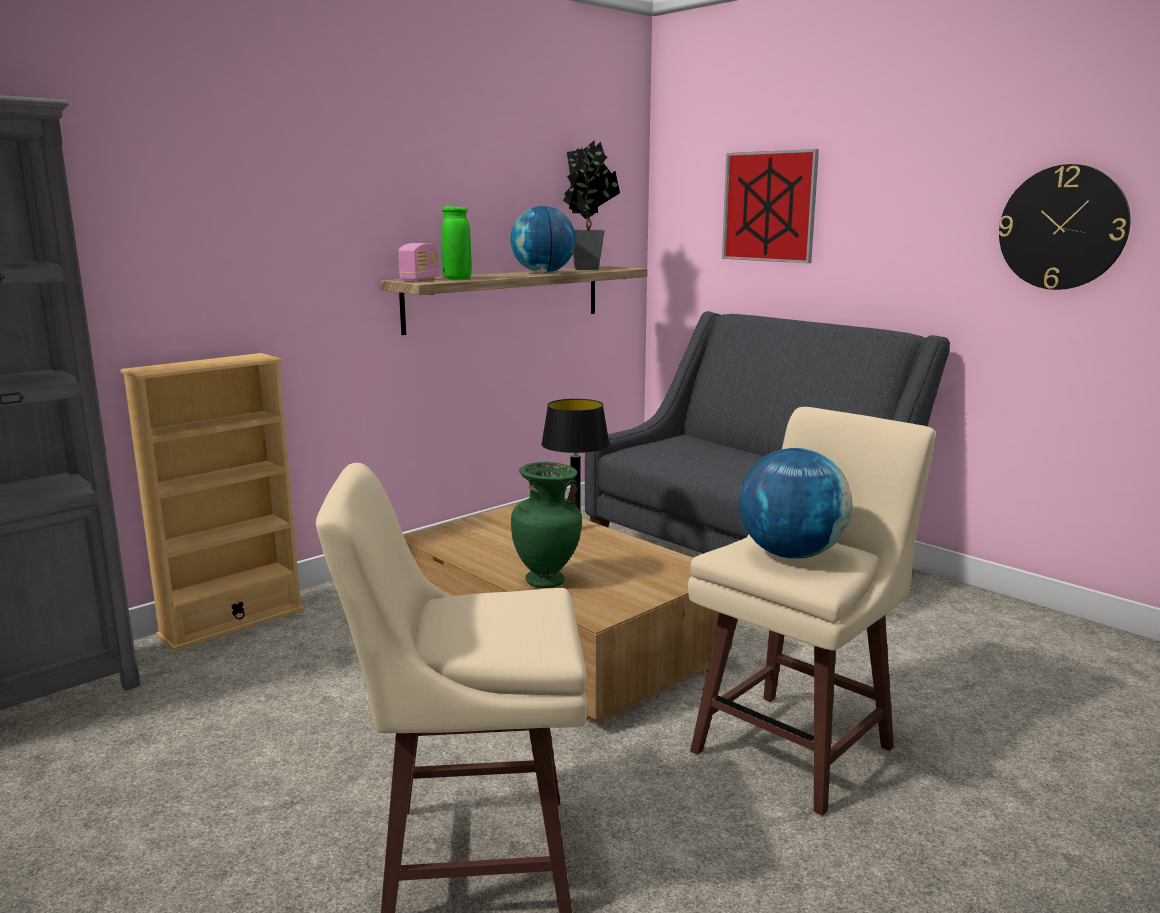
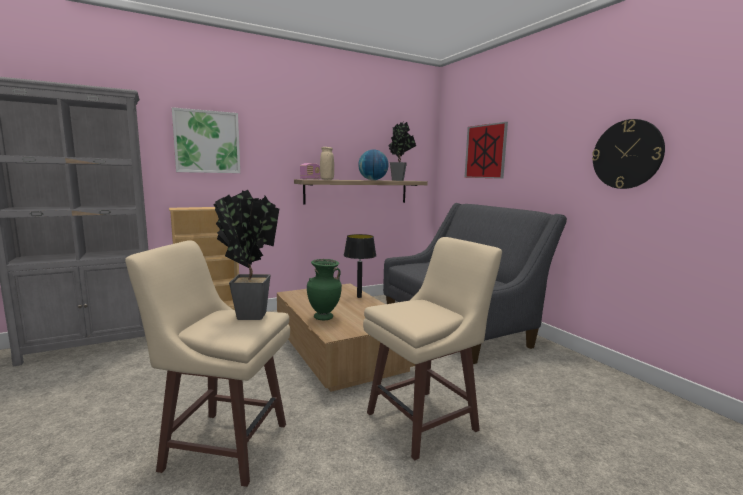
camera: 15 degrees right, 5 degrees down
(193, 207) = (207, 142): none -> picture
(457, 279) = (327, 179): green vase -> beige vase
(506, 601) = (247, 314): none -> potted plant
(791, 554) = (413, 311): globe -> none

